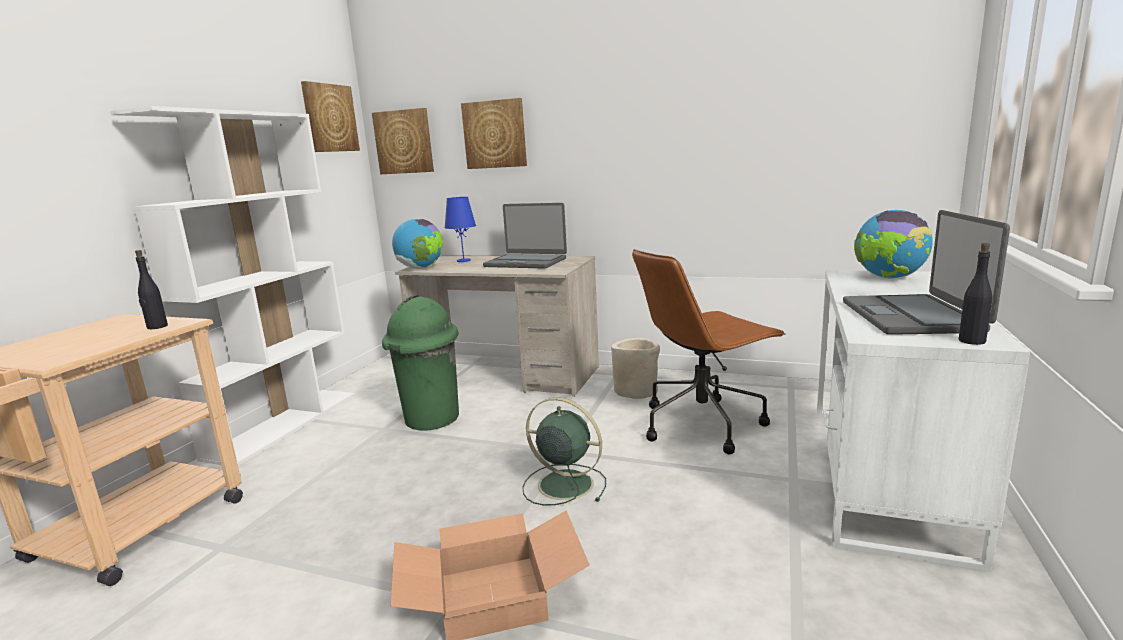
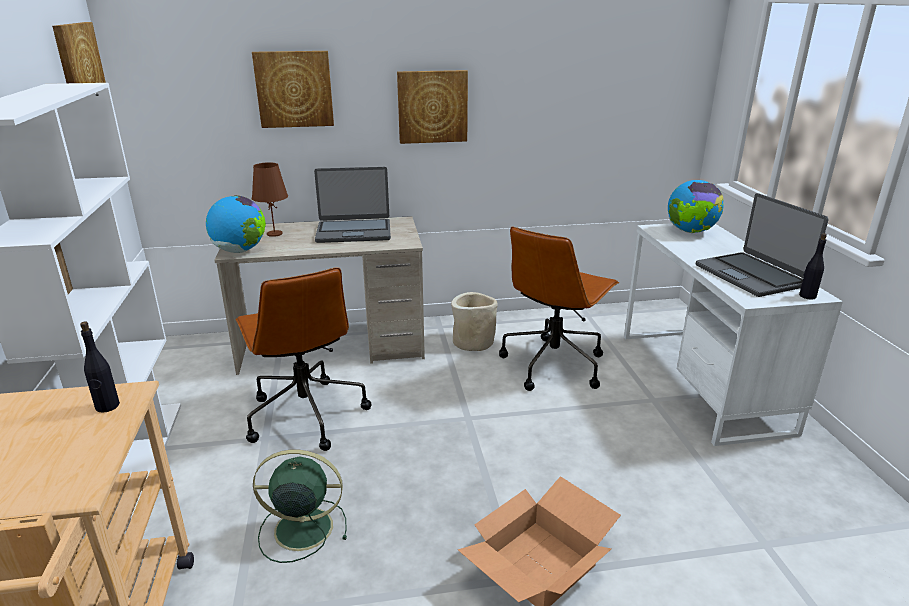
camera: 30 degrees left, 10 degrees up
(404, 142) = (168, 93): picture -> picture (432, 106)
(431, 419) = (305, 414): green trash can -> brown office chair
(464, 260) = (275, 234): blue table lamp -> brown table lamp
(563, 484) = (498, 450): green fan -> green fan (301, 528)

